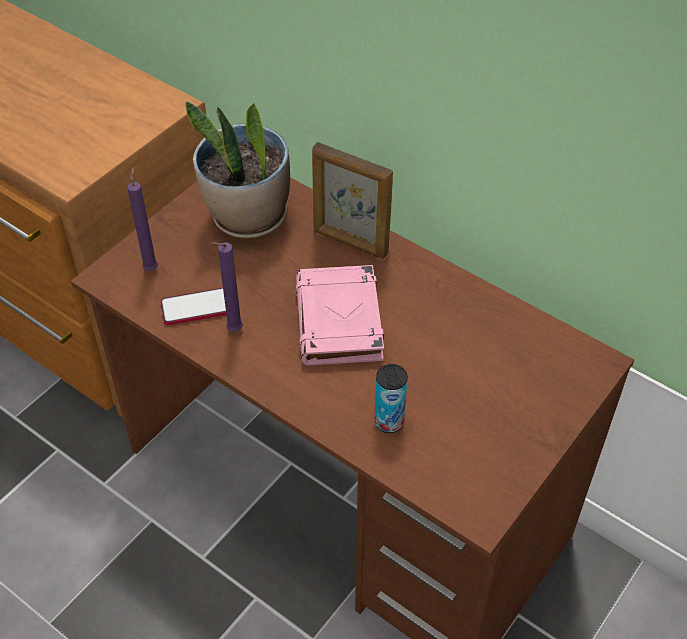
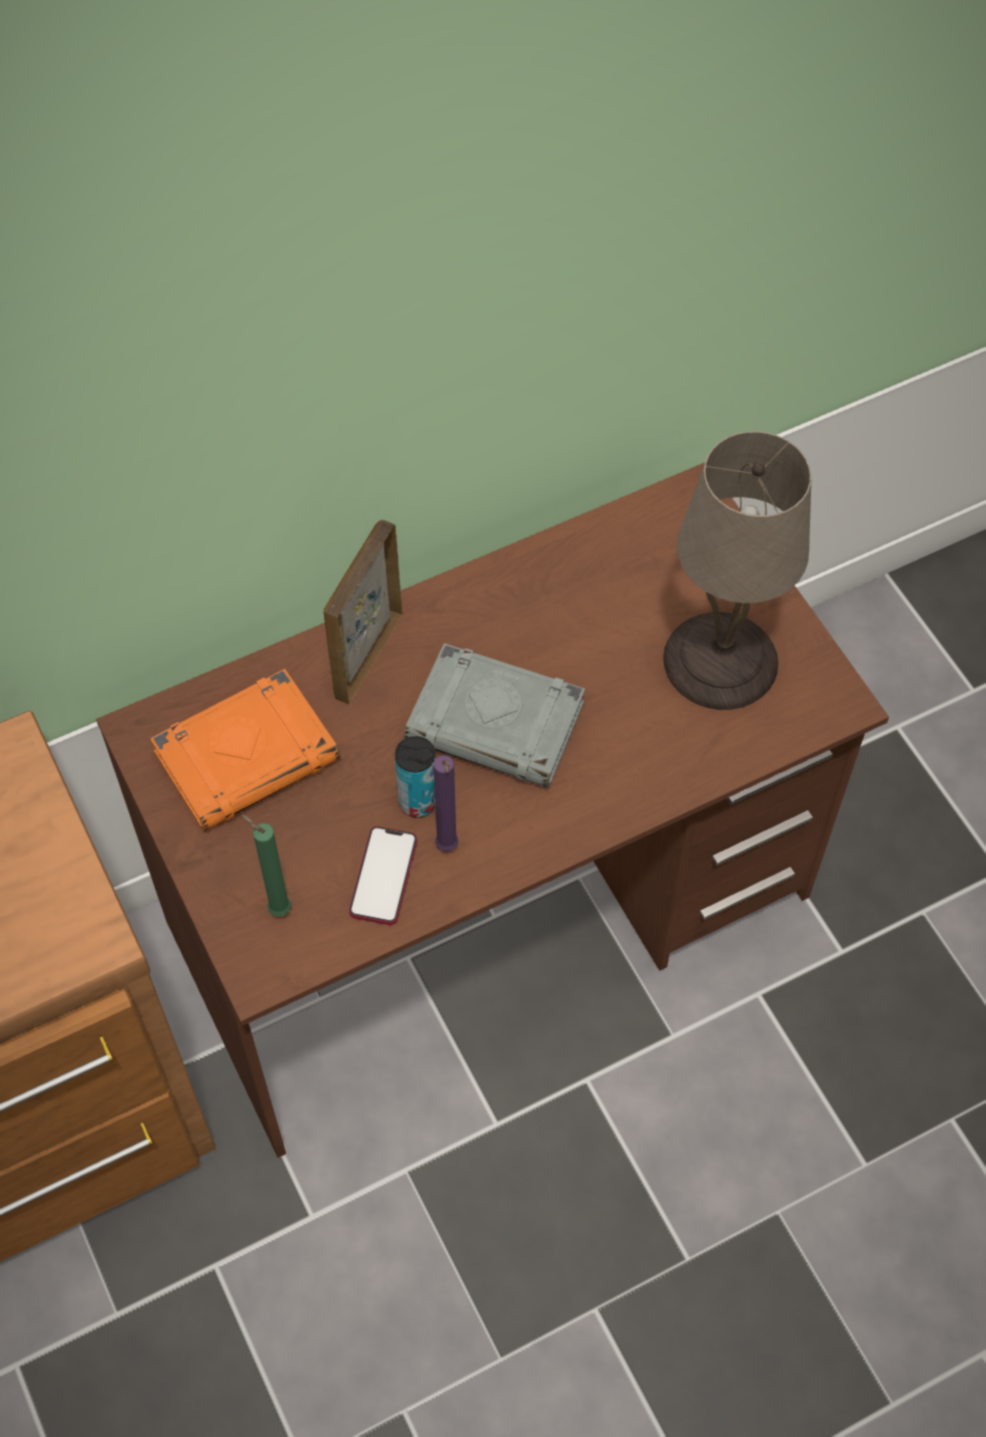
camera: 65 degrees left, 10 degrees up
(151, 267) = (276, 908): purple candle -> green candle
(248, 217) = (248, 755): potted plant -> orange book
(340, 322) = (497, 723): pink book -> grey book
(350, 242) = (367, 656): picture frame -> picture frame turned 150 degrees clockwise
(389, 422) = (676, 736): can -> can (418, 802)
(471, 426) = (721, 658): none -> beige table lamp

